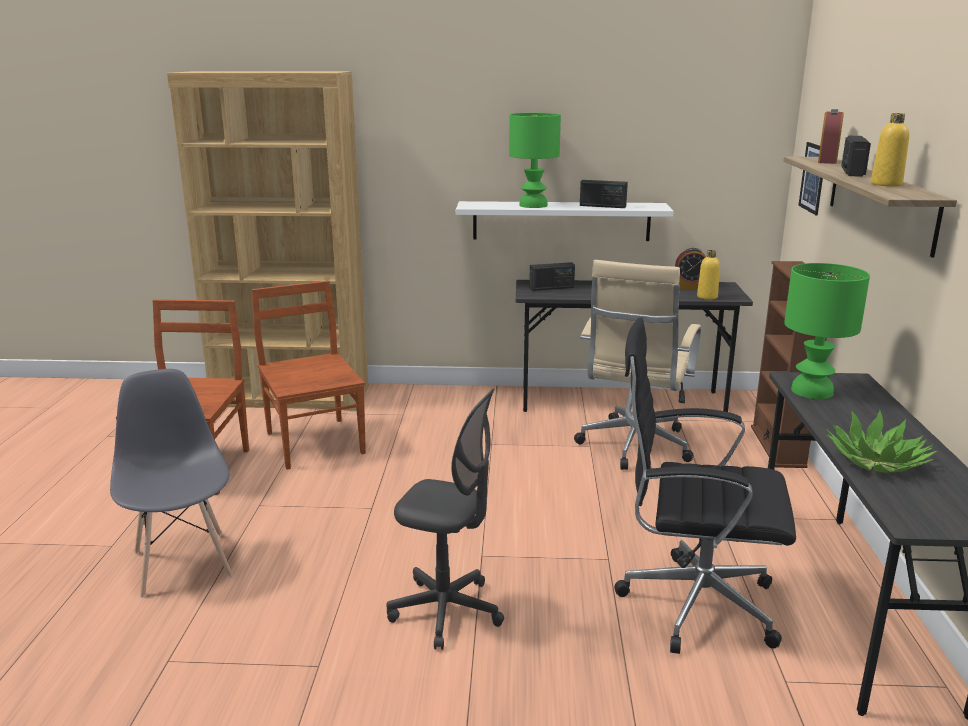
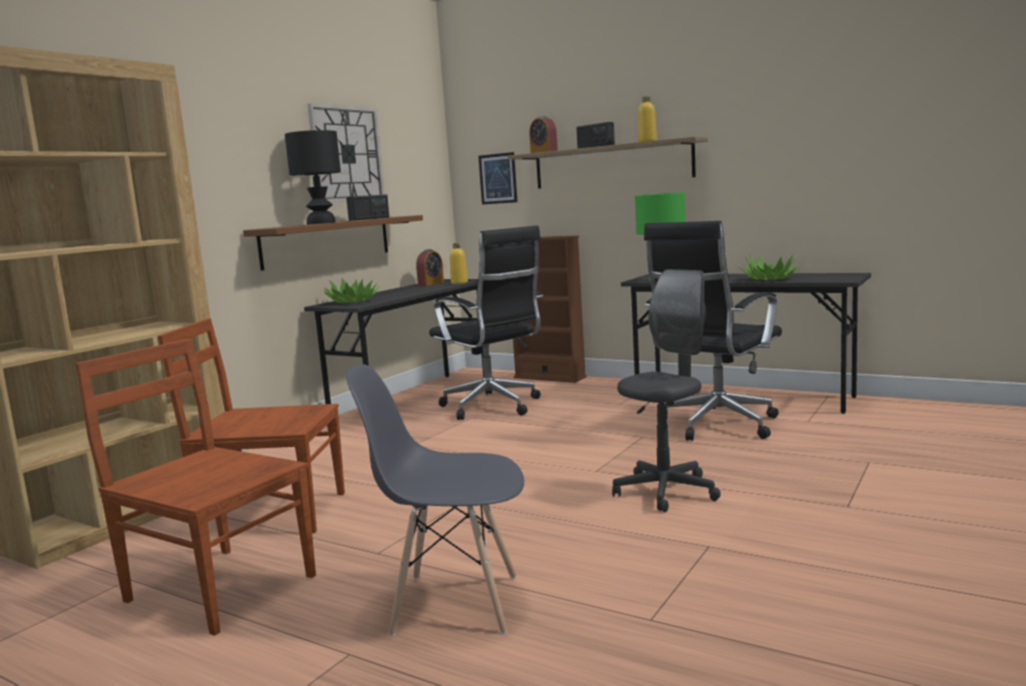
camera: 60 degrees left, 10 degrees down
(532, 205) = (320, 223): green table lamp -> black table lamp
(551, 288) = (353, 302): radio -> potted plant
(561, 221) = (327, 241): white shelf -> brown shelf
(607, 131) = (346, 154): none -> wall clock
(634, 447) = (493, 407): beige office chair -> black office chair

